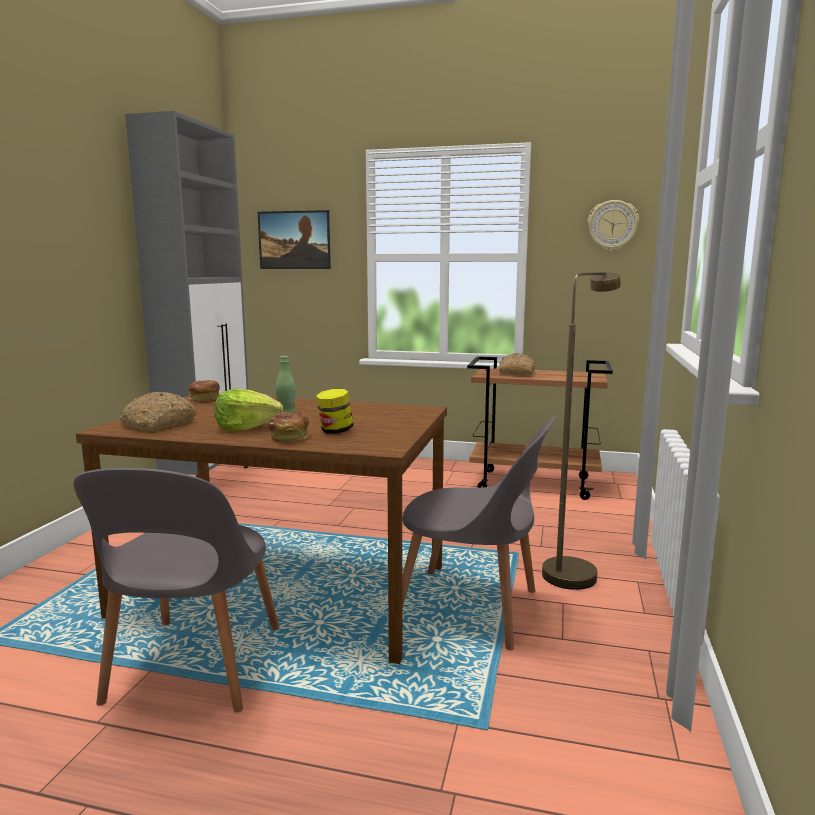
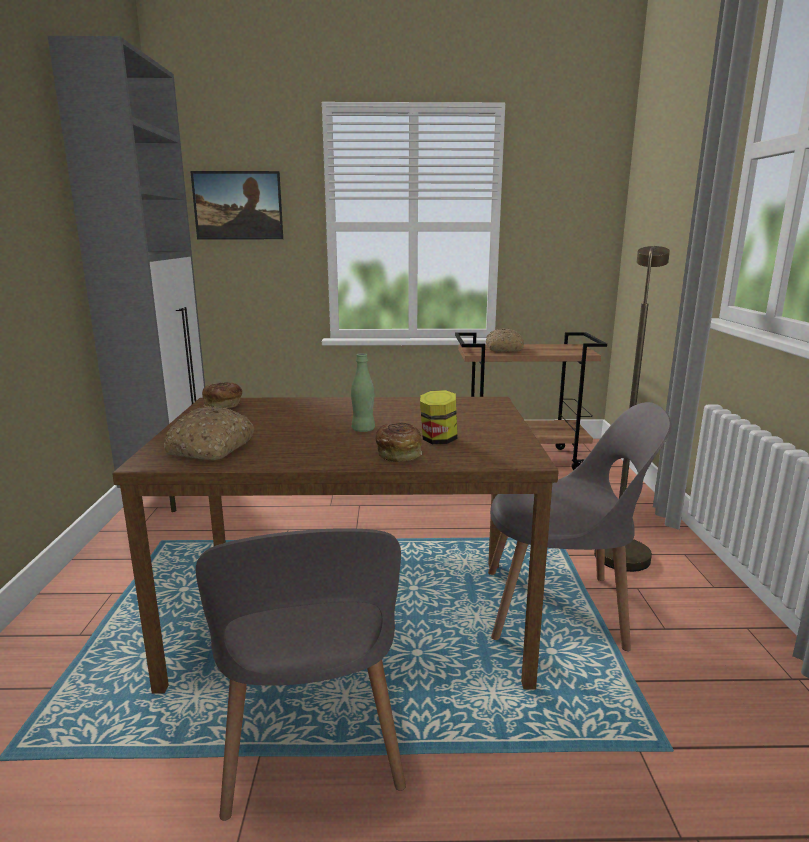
camera: 15 degrees left, 5 degrees up
(246, 427) = (328, 444): lettuce -> none
(612, 225) = (585, 194): wall clock -> none

